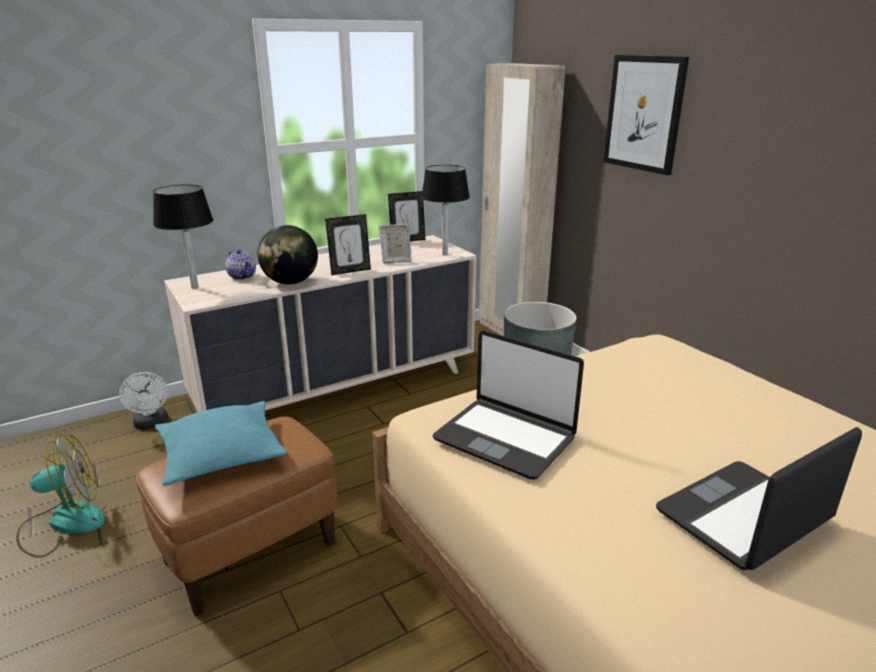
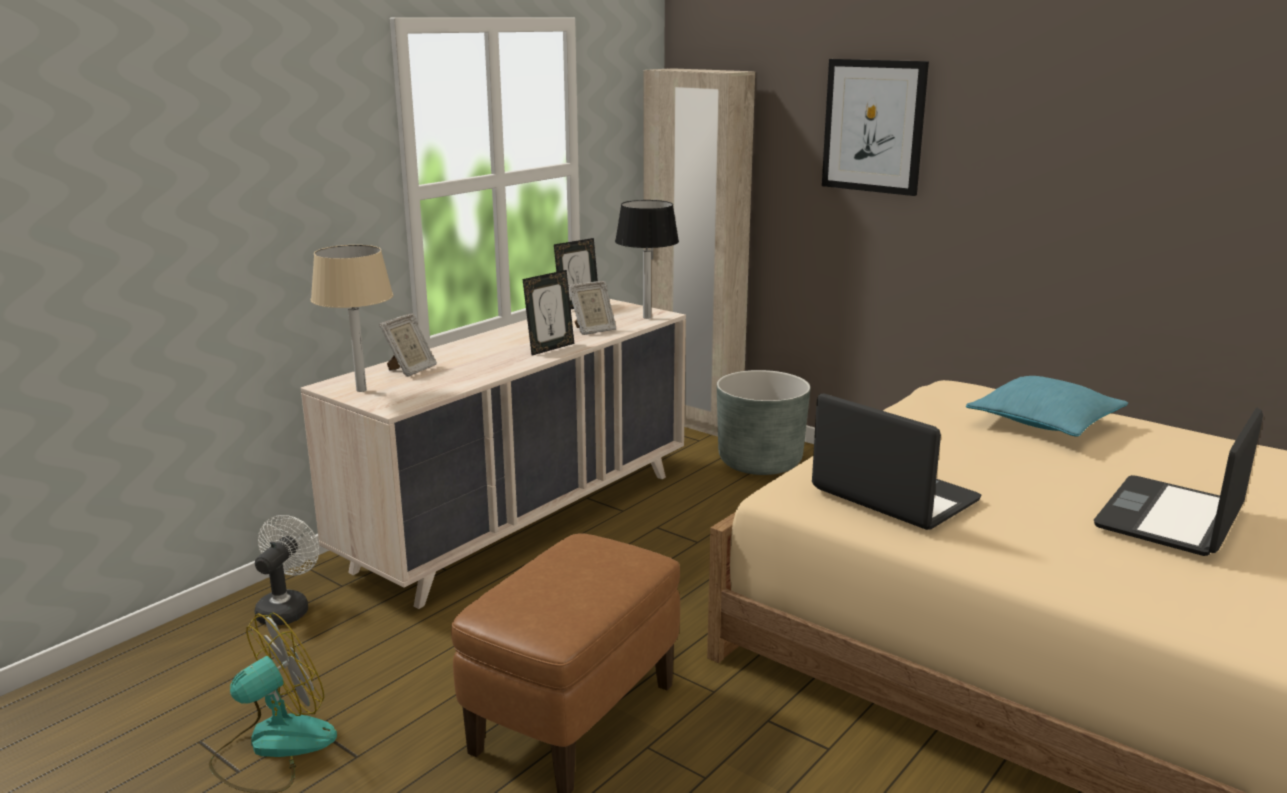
camera: 20 degrees left, 5 degrees down
(152, 424) = (287, 608): white fan -> white fan turned 120 degrees counterclockwise
(195, 287) = (361, 390): black table lamp -> beige table lamp
(221, 454) = (549, 581): turquoise pillow -> turquoise pillow (1044, 422)
(242, 276) = (410, 370): teapot -> picture frame
(290, 282) = (488, 369): globe -> none
(505, 438) = (893, 496): laptop -> laptop turned 150 degrees counterclockwise

